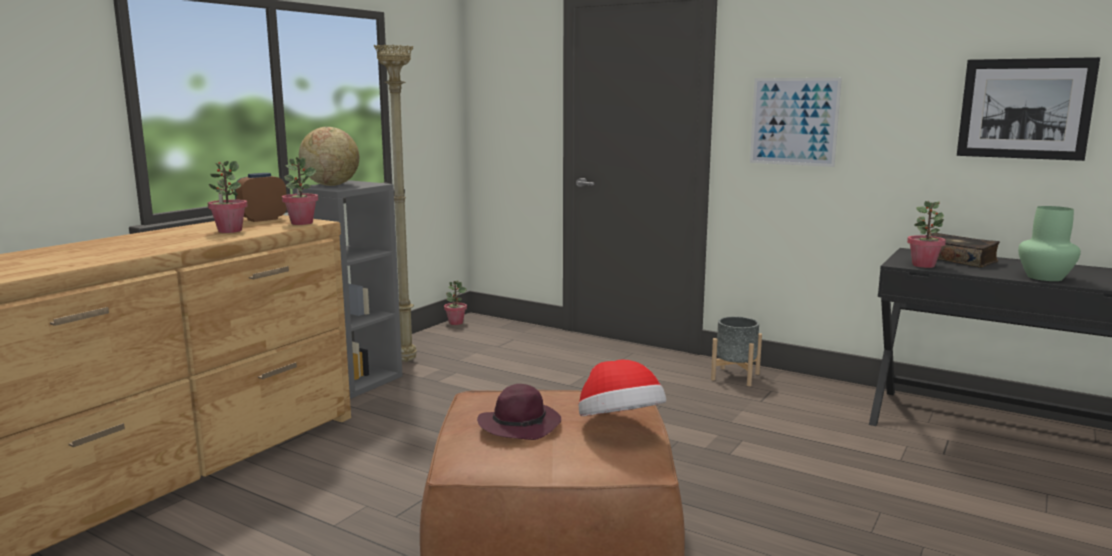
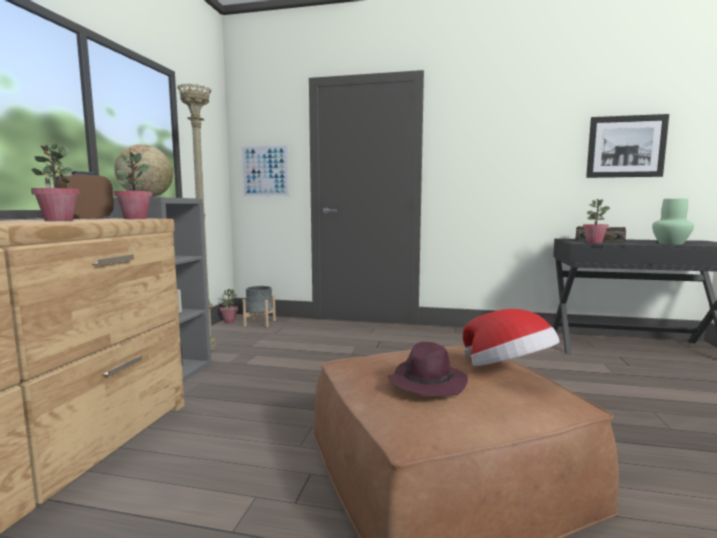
camera: 20 degrees left, 5 degrees down
(735, 376) = (454, 335): grey planter -> grey planter (259, 323)
(794, 121) = (480, 161): picture -> picture (265, 171)

